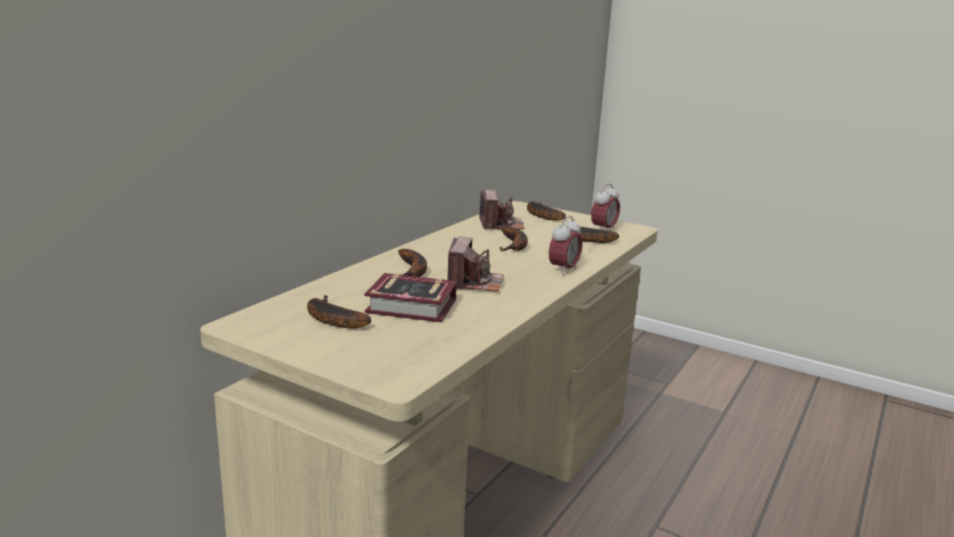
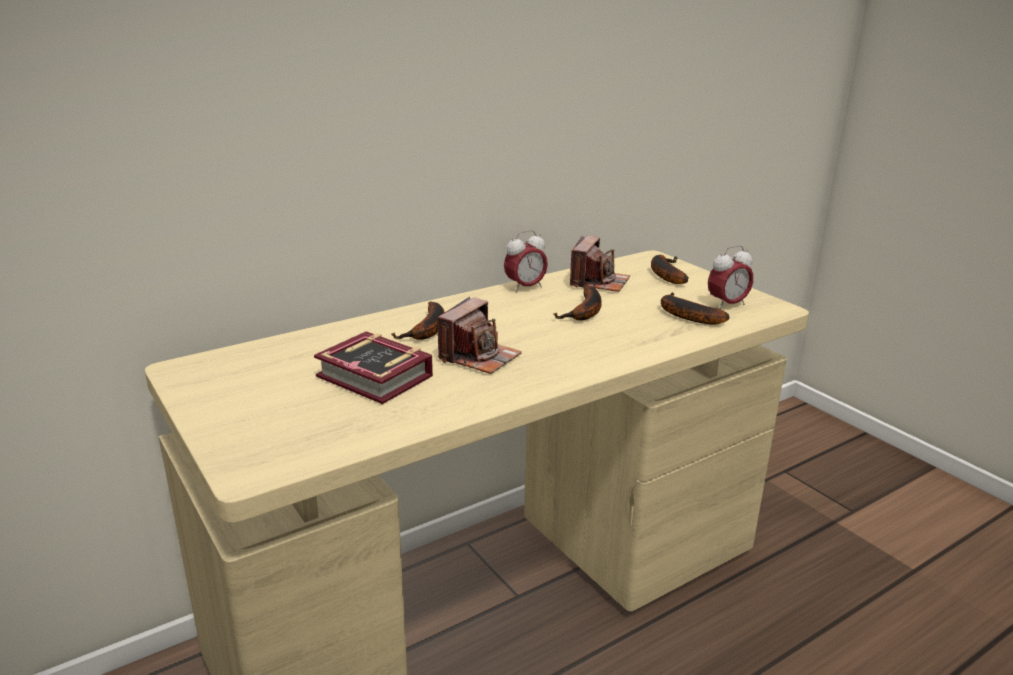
camera: 25 degrees right, 5 degrees up
(330, 319) = (273, 378): banana -> none
(563, 270) = (608, 356): alarm clock -> alarm clock (525, 288)

